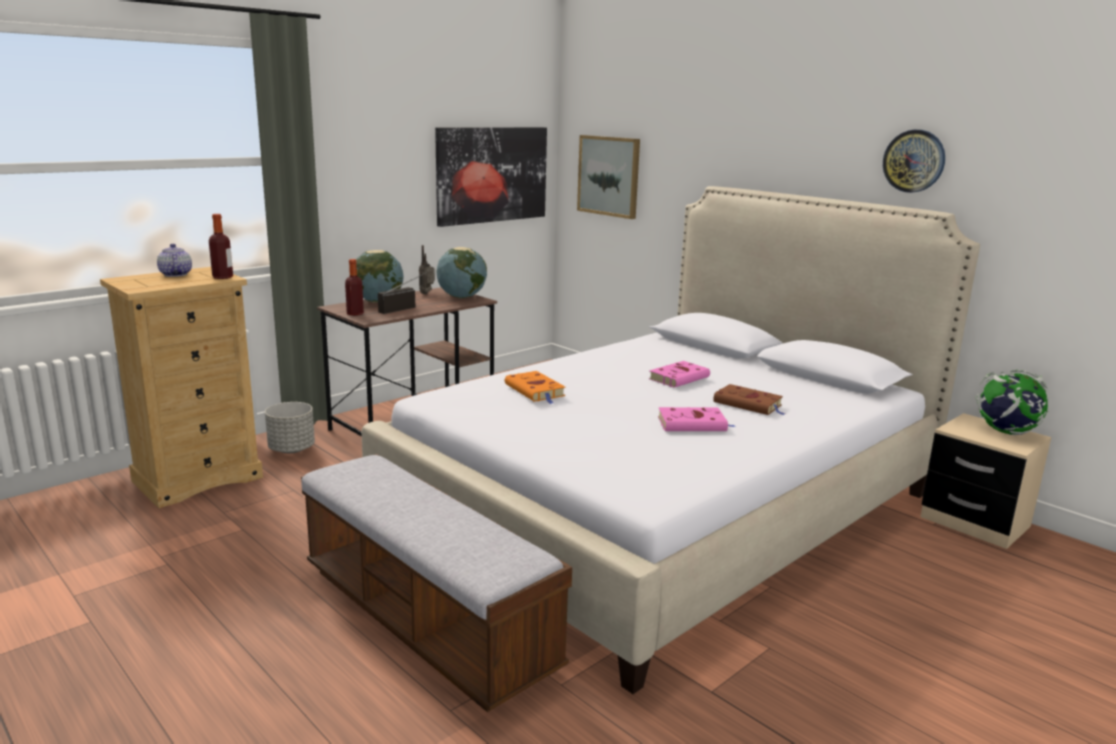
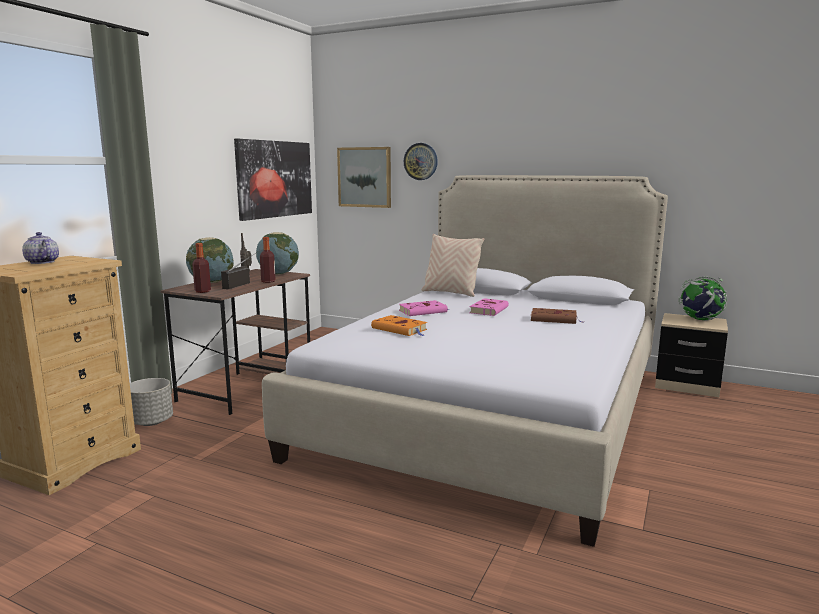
camera: 20 degrees left, 5 degrees down
(222, 277) = (95, 260): bottle -> bottle (268, 281)
(426, 619) = (386, 531): bench -> none
(665, 345) = (450, 293): none -> beige pillow
(693, 424) = (537, 335): pink book -> pink book (424, 311)
(914, 161) = (611, 145): wall clock -> wall clock (420, 161)

